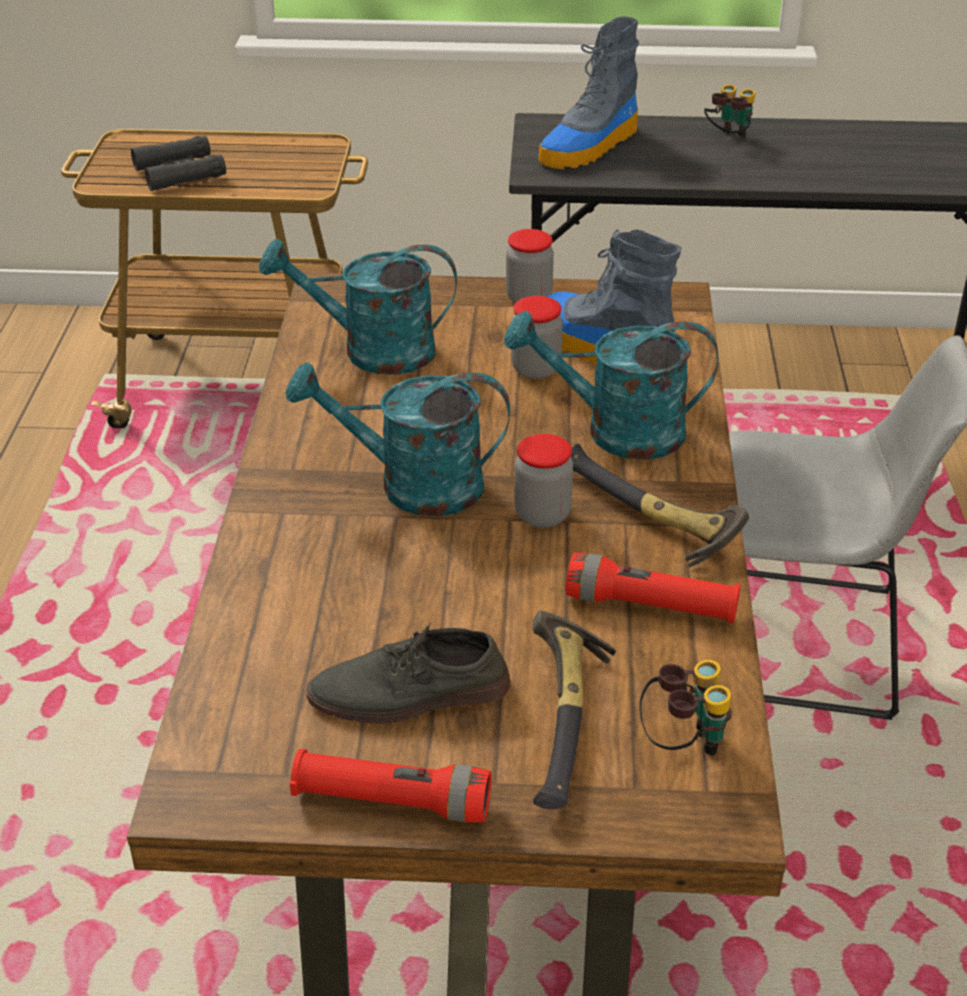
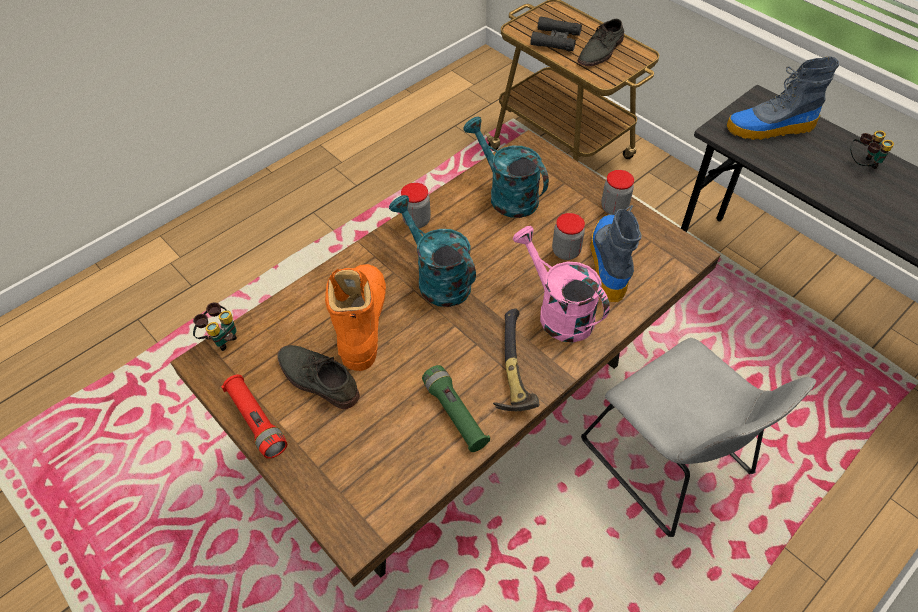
camera: 45 degrees right, 15 degrees up
(263, 160) = (601, 51): none -> grey shoe
(376, 592) = (362, 322): none -> orange boot
(542, 515) = (470, 333): jar -> jar (416, 221)
(569, 721) = (355, 441): hammer -> none
(616, 432) = (558, 312): turquoise watering can -> pink watering can
(651, 606) = (455, 414): red flashlight -> green flashlight
(682, 742) = (383, 489): binoculars -> binoculars (220, 338)

